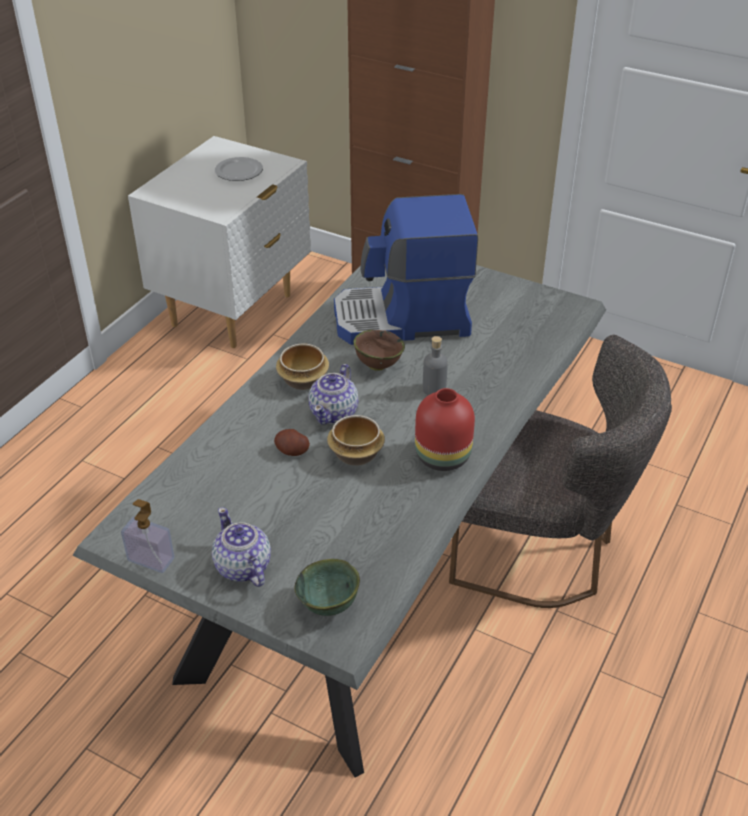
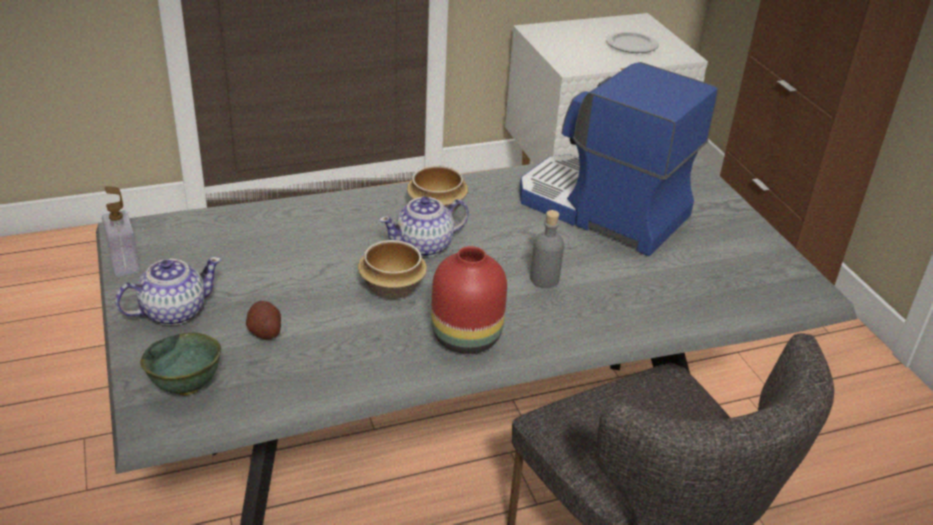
camera: 40 degrees right, 5 degrees down
(242, 567) = (173, 311): teapot -> teapot turned 45 degrees clockwise
(292, 451) = (345, 253): potato -> potato (265, 331)
(377, 365) = (521, 231): brown bowl -> none

